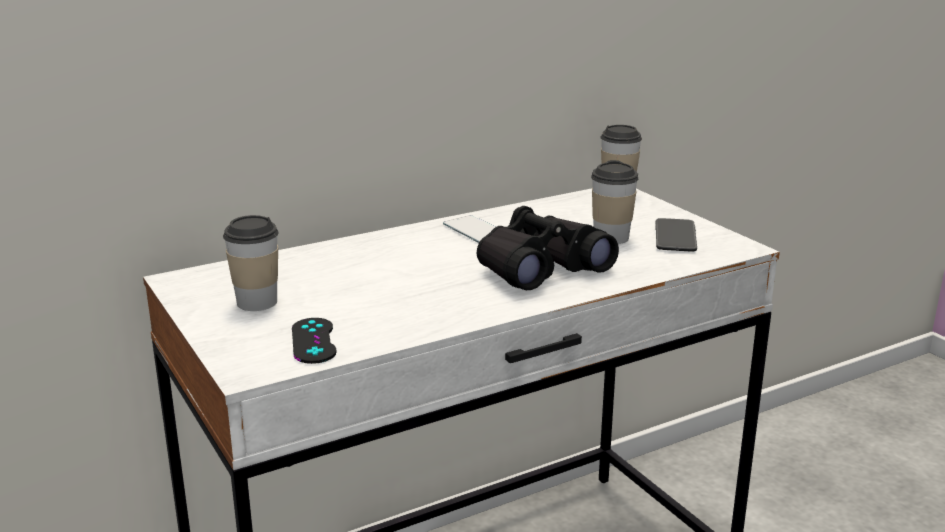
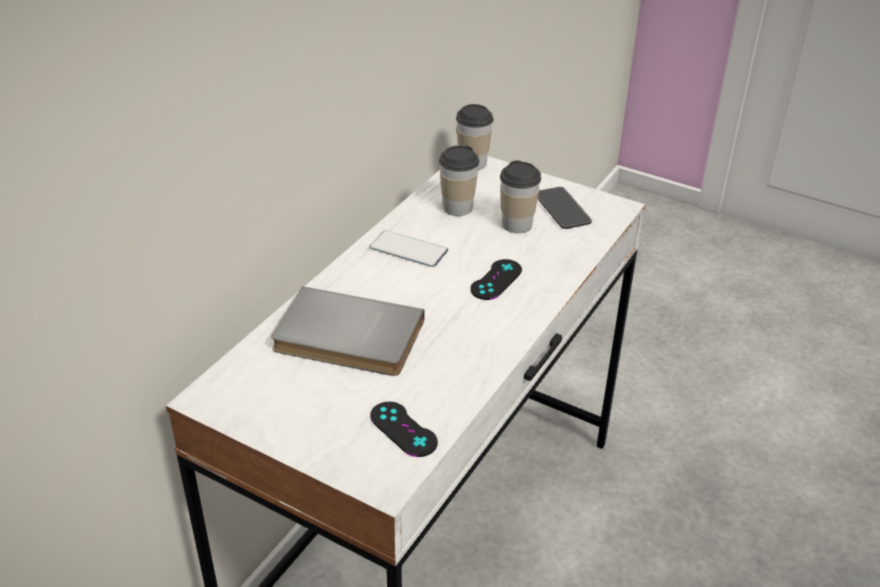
camera: 30 degrees left, 15 degrees up
(257, 302) = (309, 401): cup -> cup (457, 208)
(344, 273) = (347, 338): none -> grey book
(539, 268) = (496, 280): black binoculars -> black game controller

